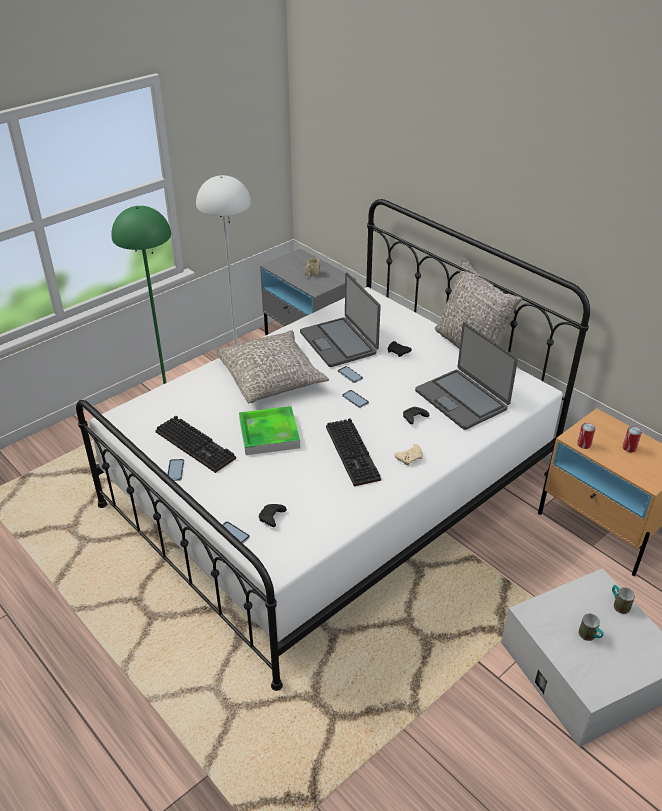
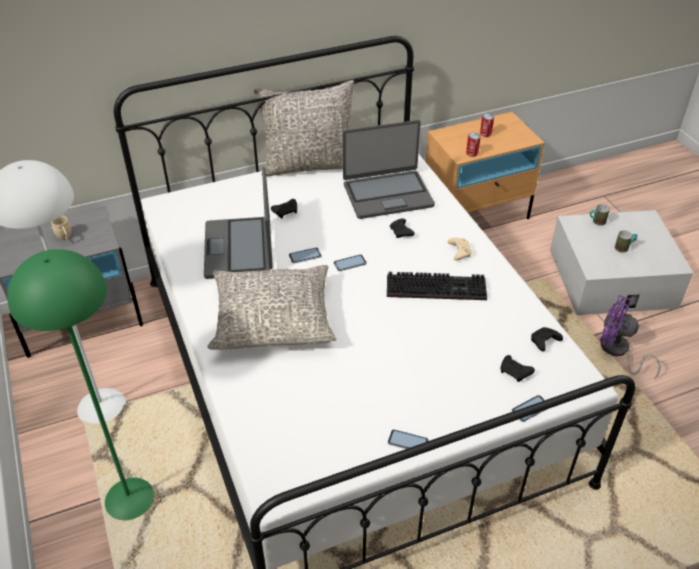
camera: 70 degrees left, 5 degrees up
(197, 445) = (369, 412): keyboard -> none
(269, 434) = (376, 344): tray -> none
(317, 532) = (544, 342): none -> black game controller
(339, 343) = (239, 248): laptop -> laptop turned 90 degrees clockwise
(466, 688) = (617, 352): none -> purple fan

